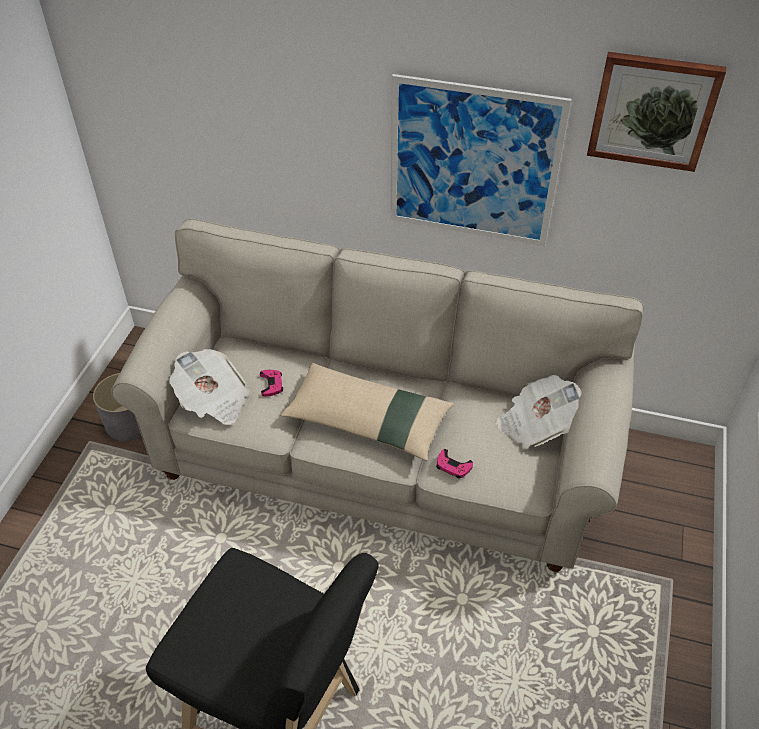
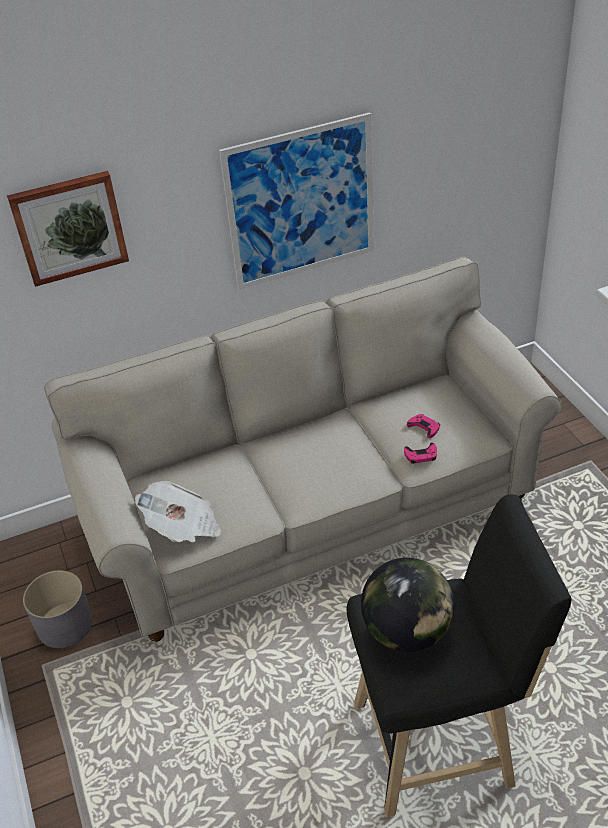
camera: 35 degrees left, 5 degrees down
(232, 610) = (407, 632): none -> globe
(271, 384) = (219, 486): pink game controller -> pink game controller (424, 427)
(367, 420) = (322, 466): beige pillow -> none
(535, 425) = (445, 395): newspaper -> none
(652, 110) = (430, 97): picture -> picture (69, 227)

